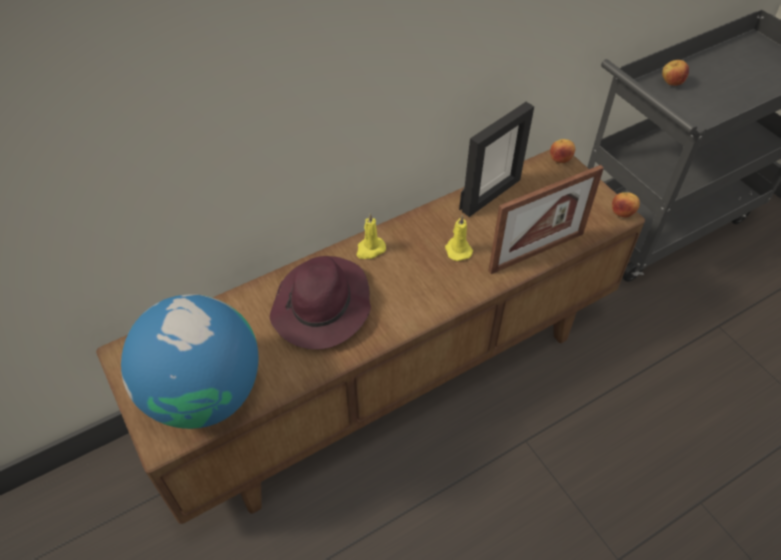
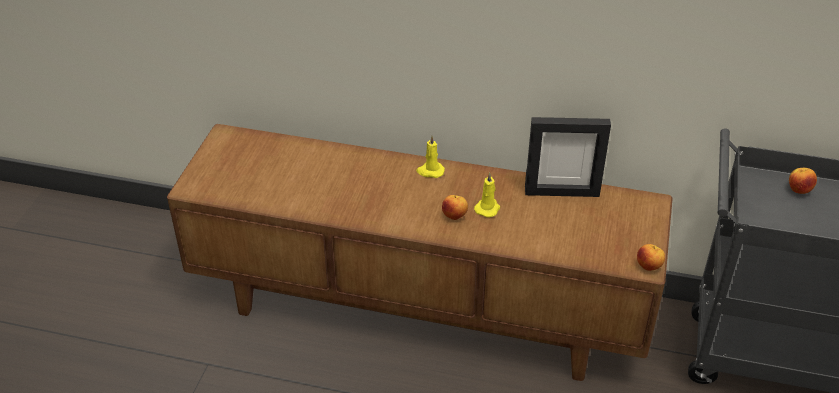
camera: 45 degrees right, 10 degrees down
(205, 393) = (238, 181): globe -> none
(322, 308) = (356, 183): purple hat -> none
(536, 252) = (542, 246): picture frame -> none
(560, 160) = (653, 204): apple -> apple (454, 216)

